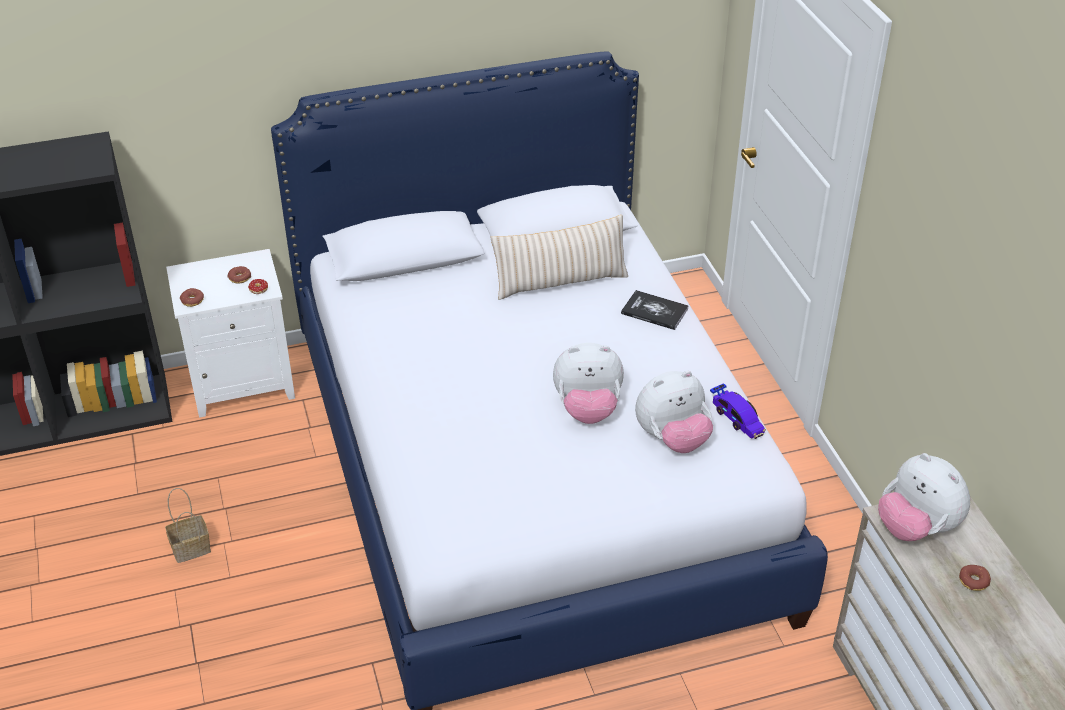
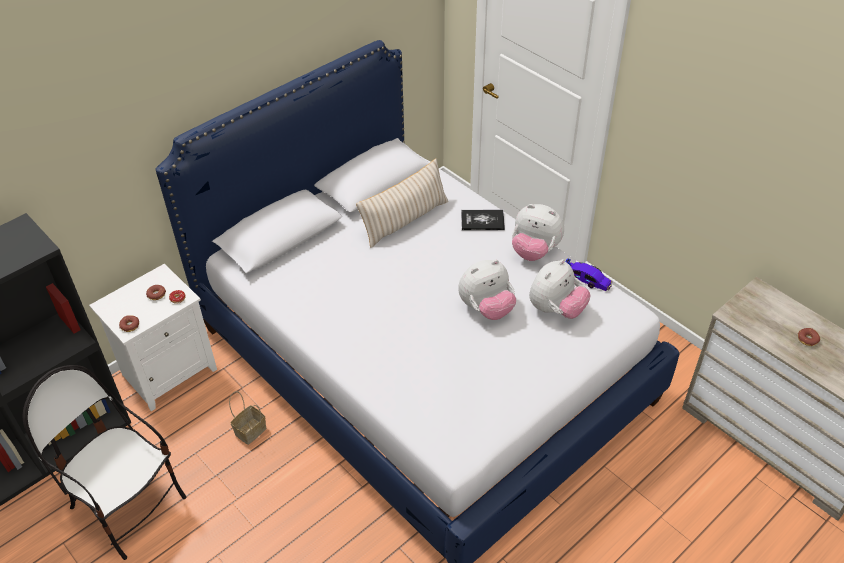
camera: 25 degrees left, 5 degrees up
(117, 504) = (128, 506): none -> chair
(192, 547) = (210, 516): basket -> basket (251, 430)
(916, 528) = (752, 316): plush toy -> plush toy (534, 251)

